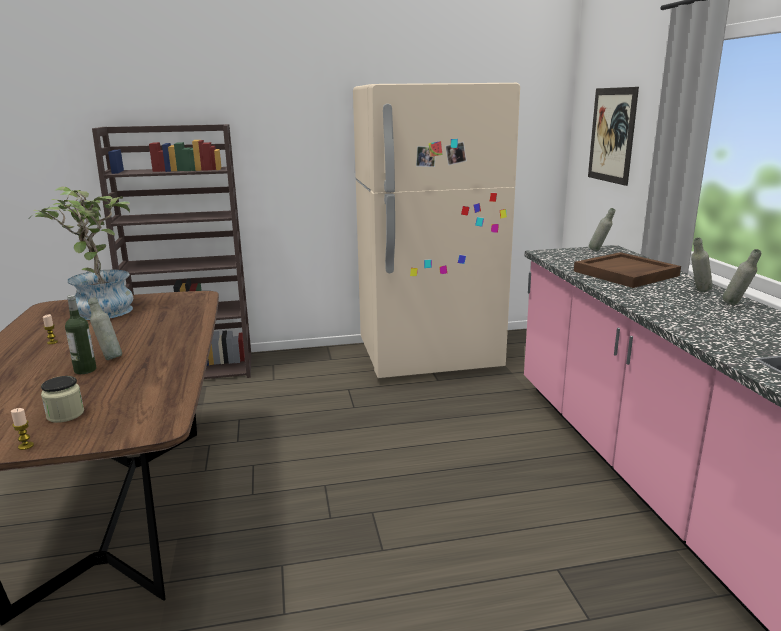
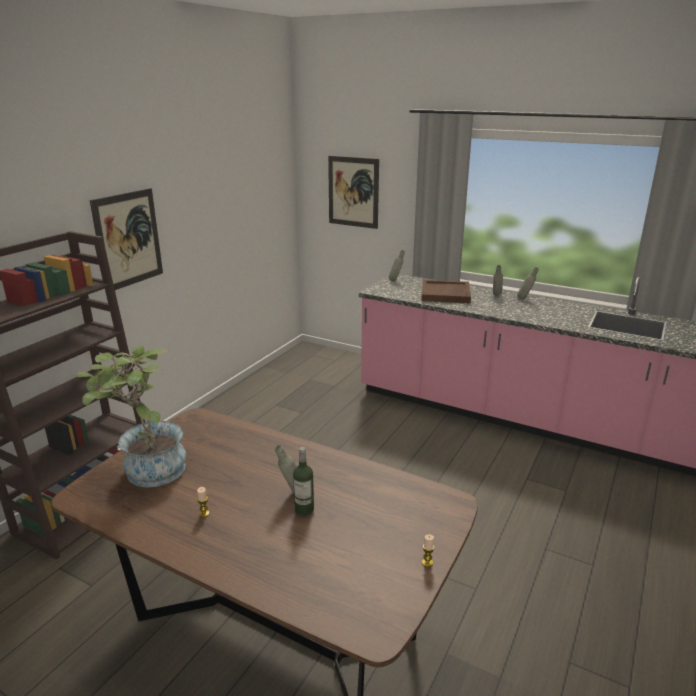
camera: 50 degrees left, 5 degrees up
(65, 414) = (388, 535): jar -> none
(298, 146) = (128, 239): none -> picture
(429, 357) = (266, 399): beige fridge -> none

